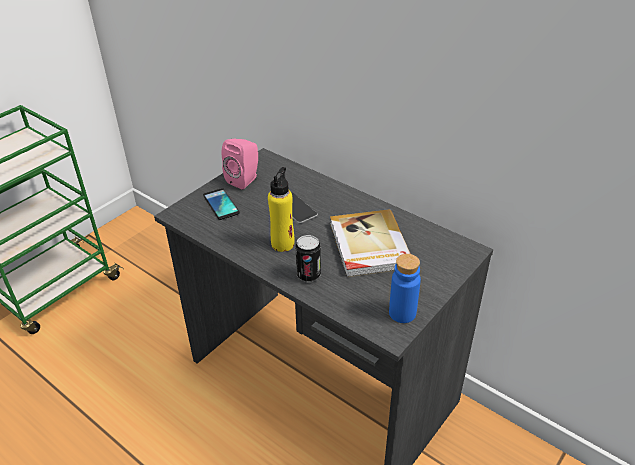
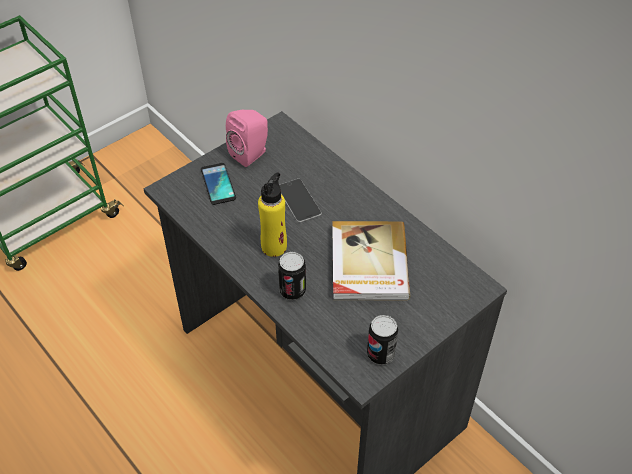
camera: 10 degrees right, 10 degrees up
(402, 313) = (380, 354): blue bottle -> can

